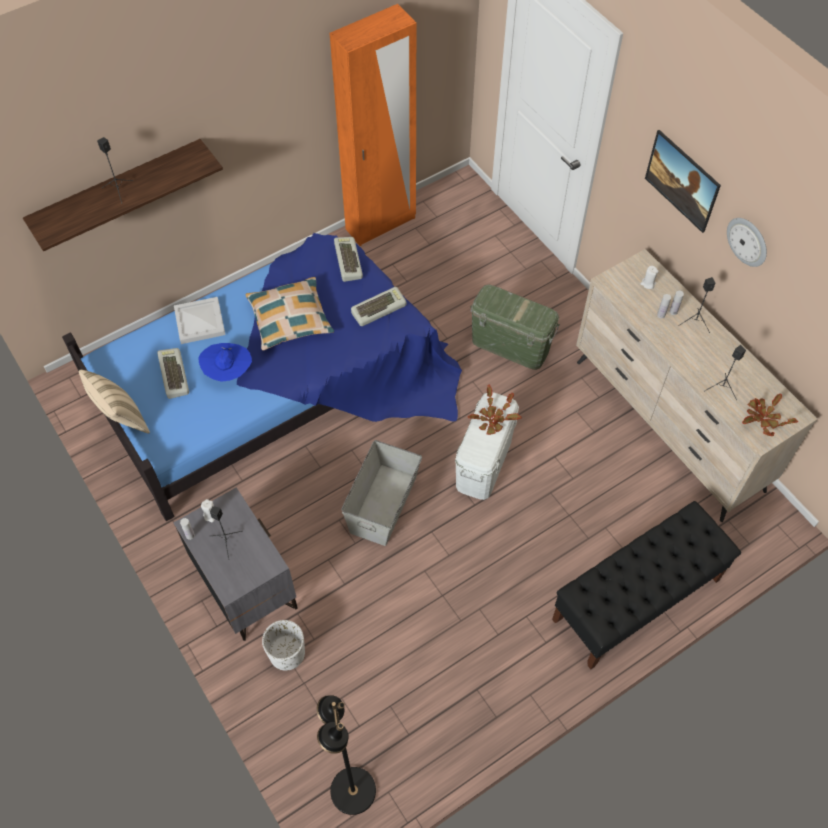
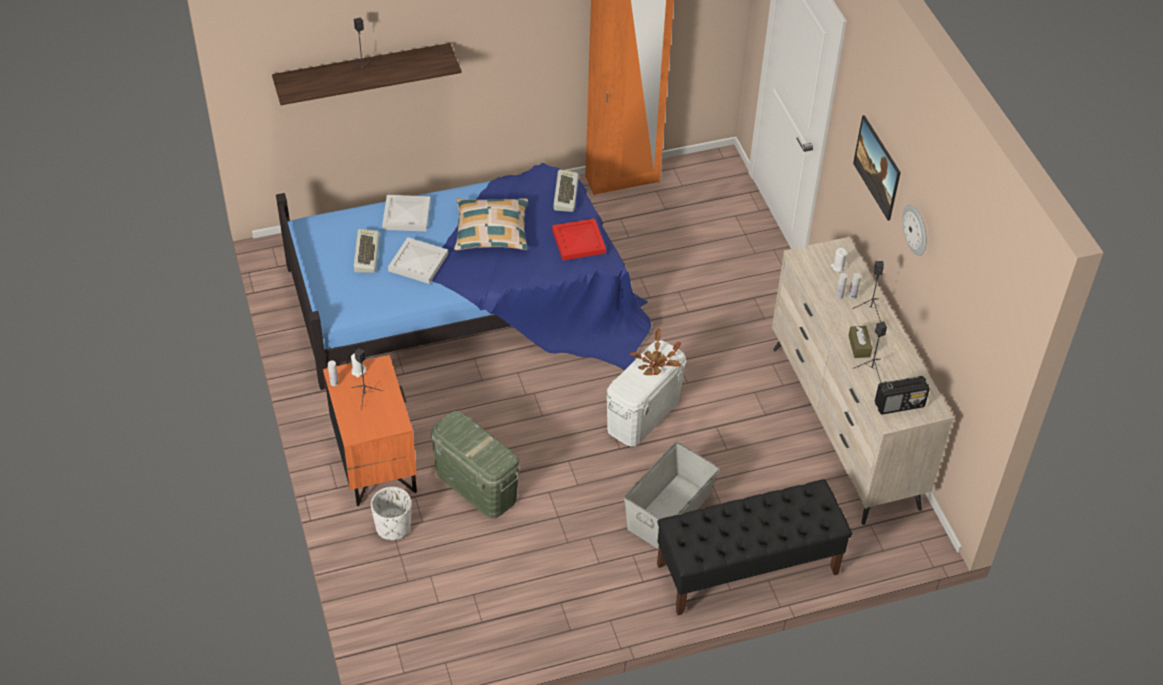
camera: 15 degrees right, 10 degrees down
(121, 419) = (306, 279): beige pillow -> none
(228, 372) = (417, 262): blue hat -> white tray
(245, 586) = (374, 462): grey nightstand -> orange nightstand
(352, 791) = (412, 652): black floor lamp -> none
(378, 308) = (579, 240): keyboard -> red tray
(382, 504) = (530, 426): grey storage box -> grey storage box (668, 511)
(511, 345) = (711, 318): green storage box -> green storage box (476, 486)
(700, 364) = (859, 346): none -> brown tissue box
(763, 418) = (900, 404): potted plant -> radio

